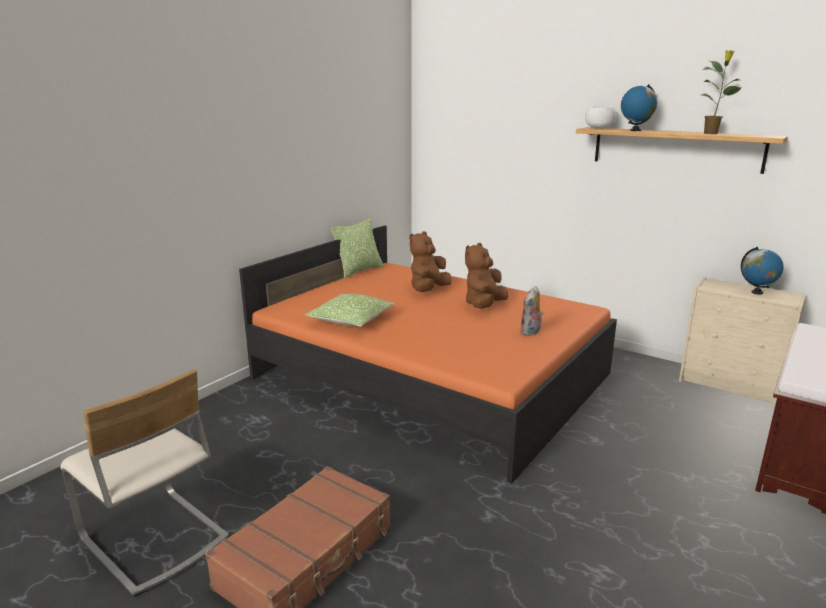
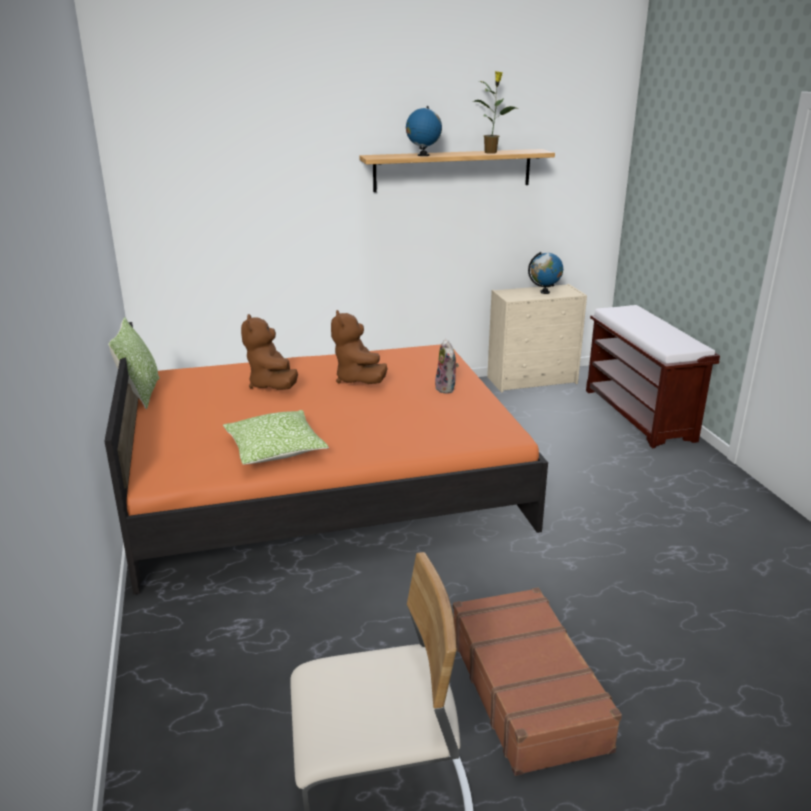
camera: 50 degrees left, 5 degrees up
(599, 128) = (382, 156): white bowl -> none

